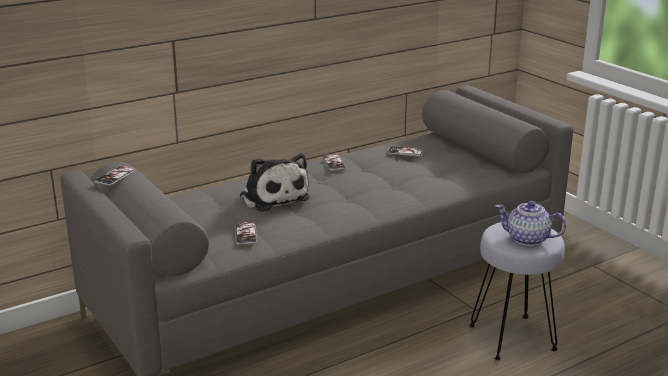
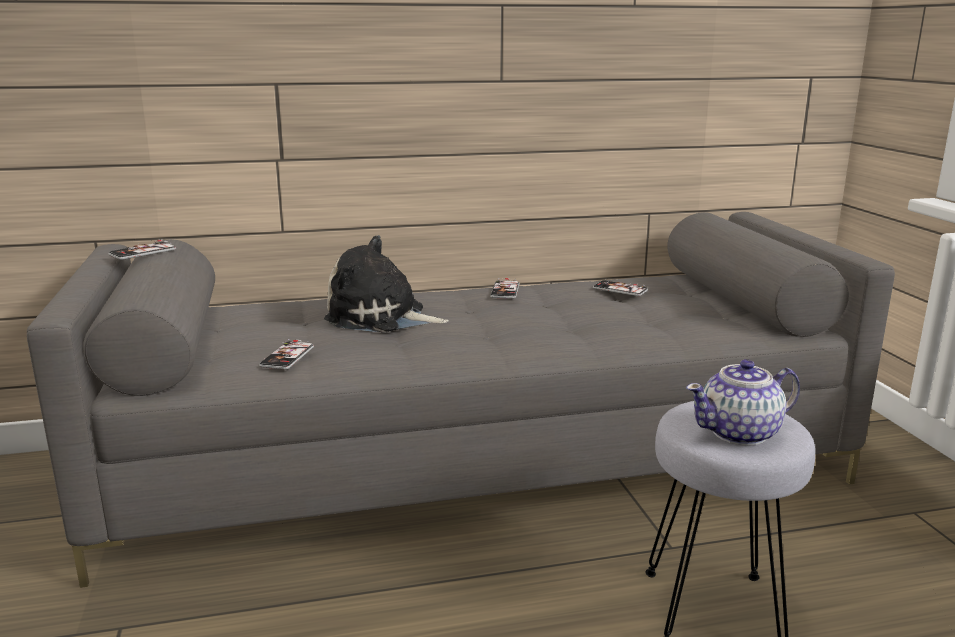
camera: 20 degrees right, 5 degrees down
(273, 197) = (381, 318): plush toy -> plush toy turned 120 degrees clockwise
(528, 239) = (740, 433): teapot -> teapot turned 60 degrees counterclockwise

